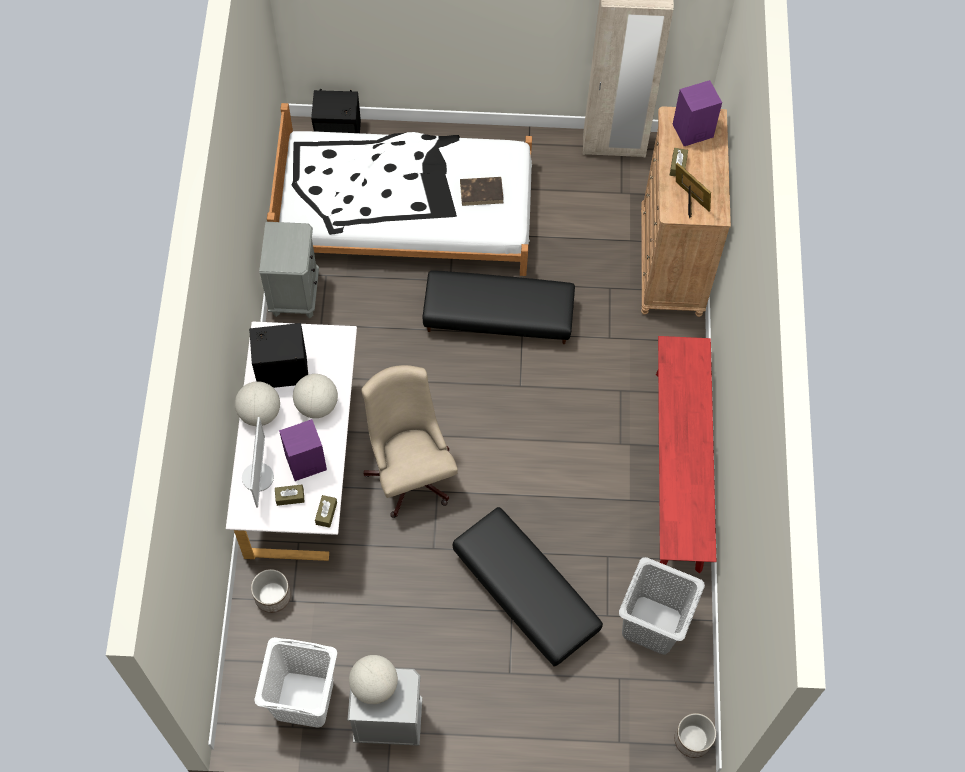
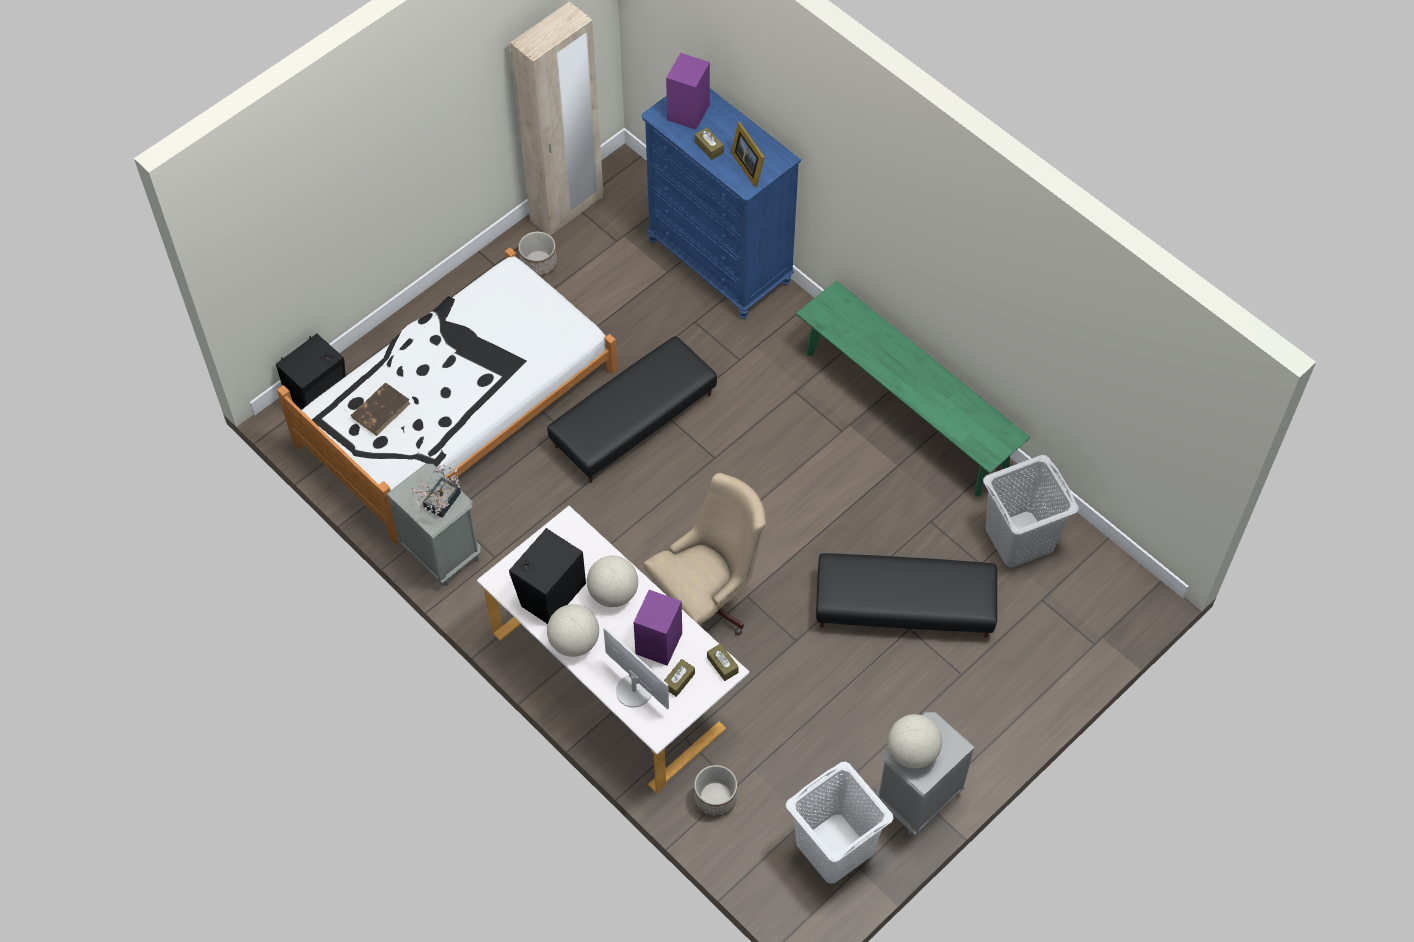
camera: 45 degrees left, 5 degrees down
(286, 255) = (439, 504): none -> potted plant
(410, 471) = (707, 601): beige office chair -> beige office chair turned 120 degrees clockwise
(482, 192) = (524, 324): brown book -> brown book (381, 410)
(671, 263) = (720, 262): brown dresser -> blue dresser
(678, 469) = (906, 410): red bench -> green bench
(689, 200) = (749, 166): picture frame -> picture frame turned 120 degrees counterclockwise
(692, 739) = (1140, 591): planter -> planter (538, 264)

